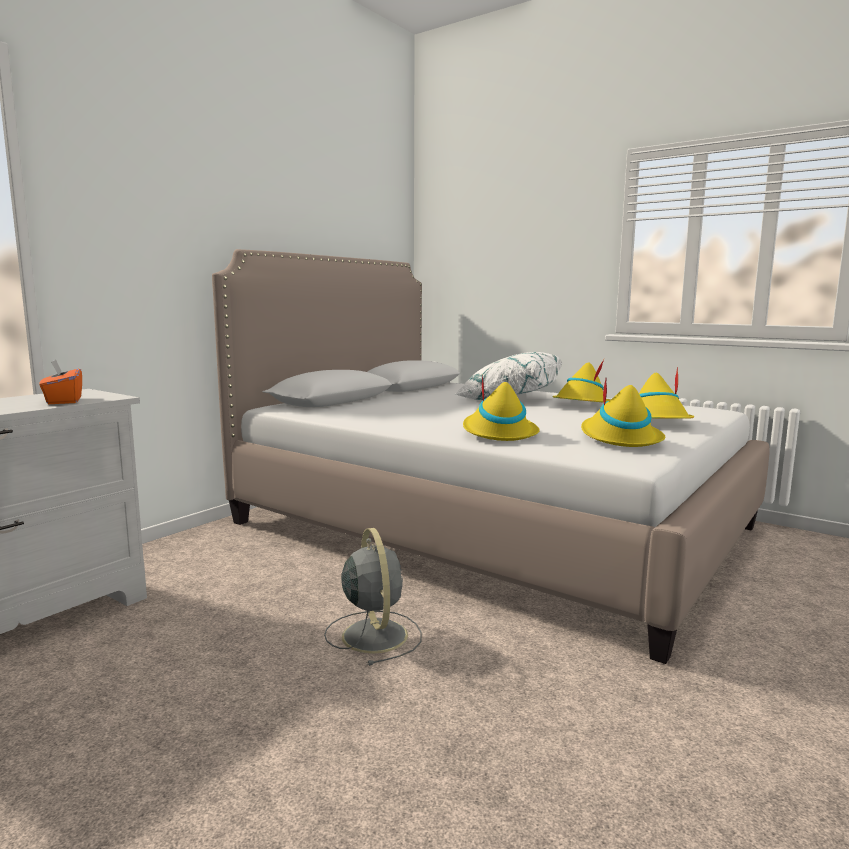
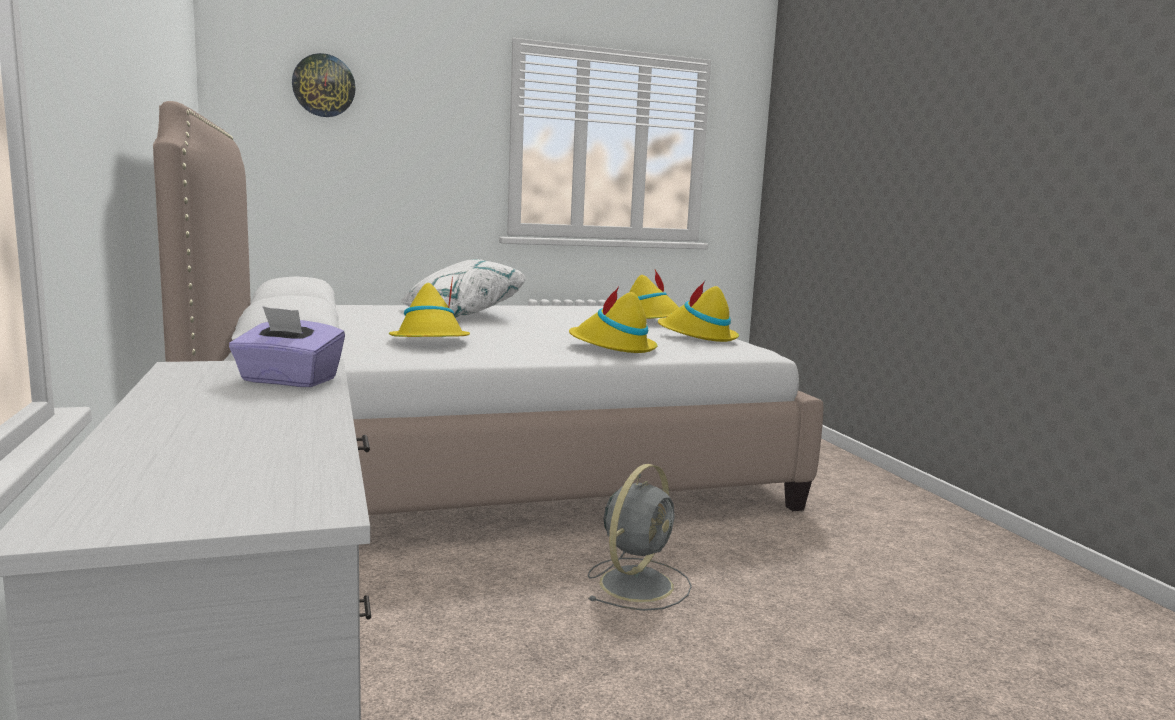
camera: 55 degrees left, 0 degrees up
(63, 401) = (288, 380): orange tissue box -> purple tissue box
(374, 634) = (638, 583): grey fan -> grey fan turned 105 degrees clockwise
(481, 220) = (324, 85): none -> wall clock
(581, 404) = (541, 314): yellow hat -> yellow hat (430, 342)

